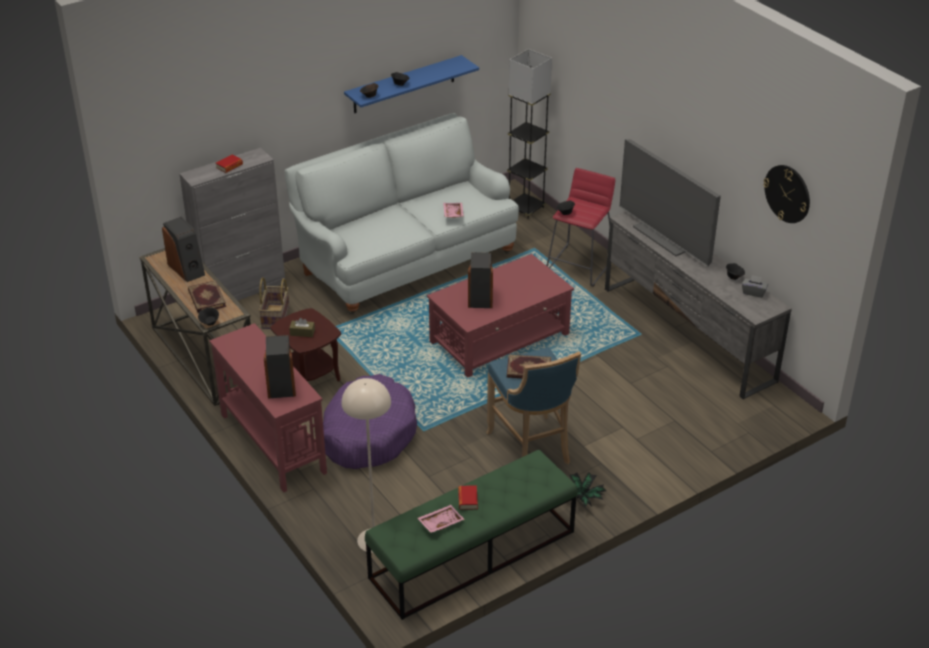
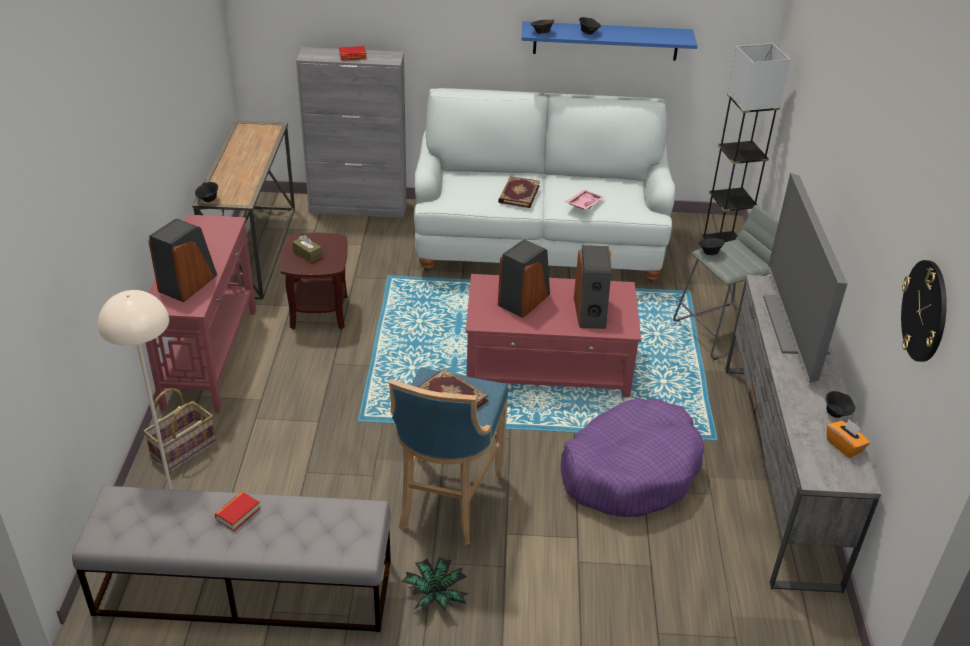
camera: 35 degrees right, 0 degrees up
(187, 269) = (256, 146): speaker -> speaker (591, 312)
(206, 298) = (236, 177): book -> book (518, 194)
(276, 317) = (357, 243): basket -> basket (183, 448)
(368, 433) = (304, 394): purple dog bed -> purple dog bed (630, 470)
(440, 522) = (178, 522): pink tray -> none
(472, 555) = (244, 587): green bench -> grey bench
(580, 265) = (722, 331): red stool -> grey stool
(753, 292) = (844, 446): grey tissue box -> orange tissue box

